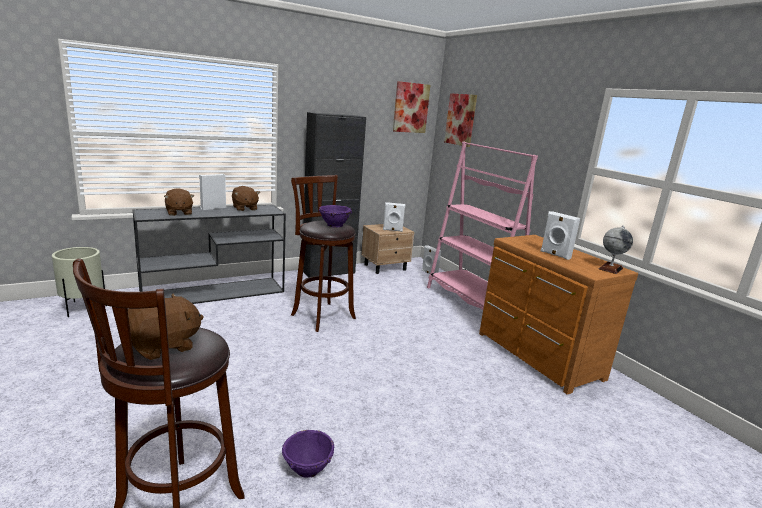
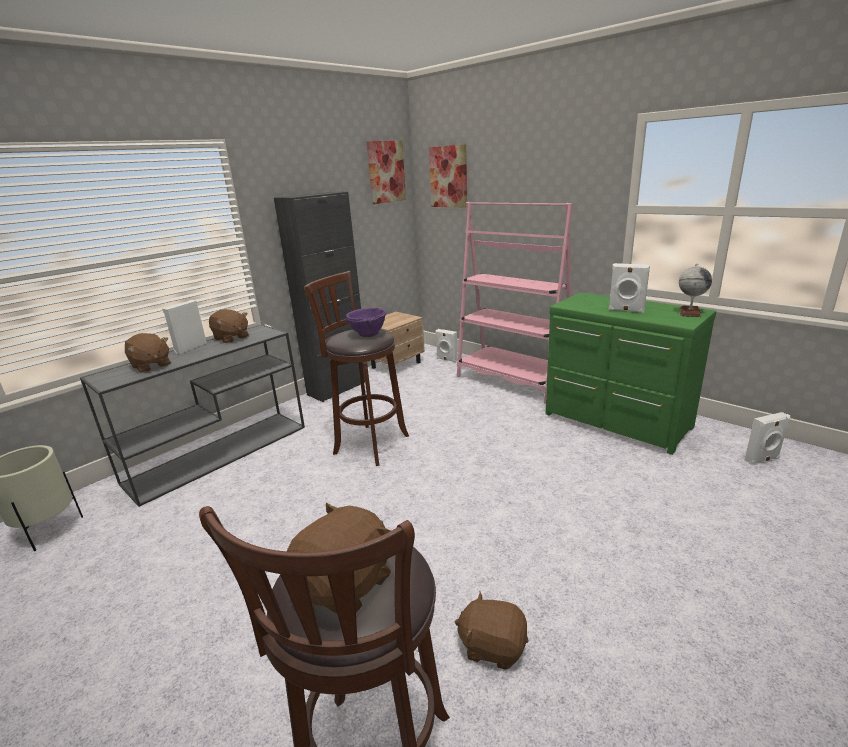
camera: 15 degrees left, 5 degrees up
(307, 469) = (492, 646): purple bowl -> brown plush toy
(392, 230) = (398, 321): white speaker -> white speaker (762, 460)
(537, 356) = (616, 422): brown dresser -> green dresser

